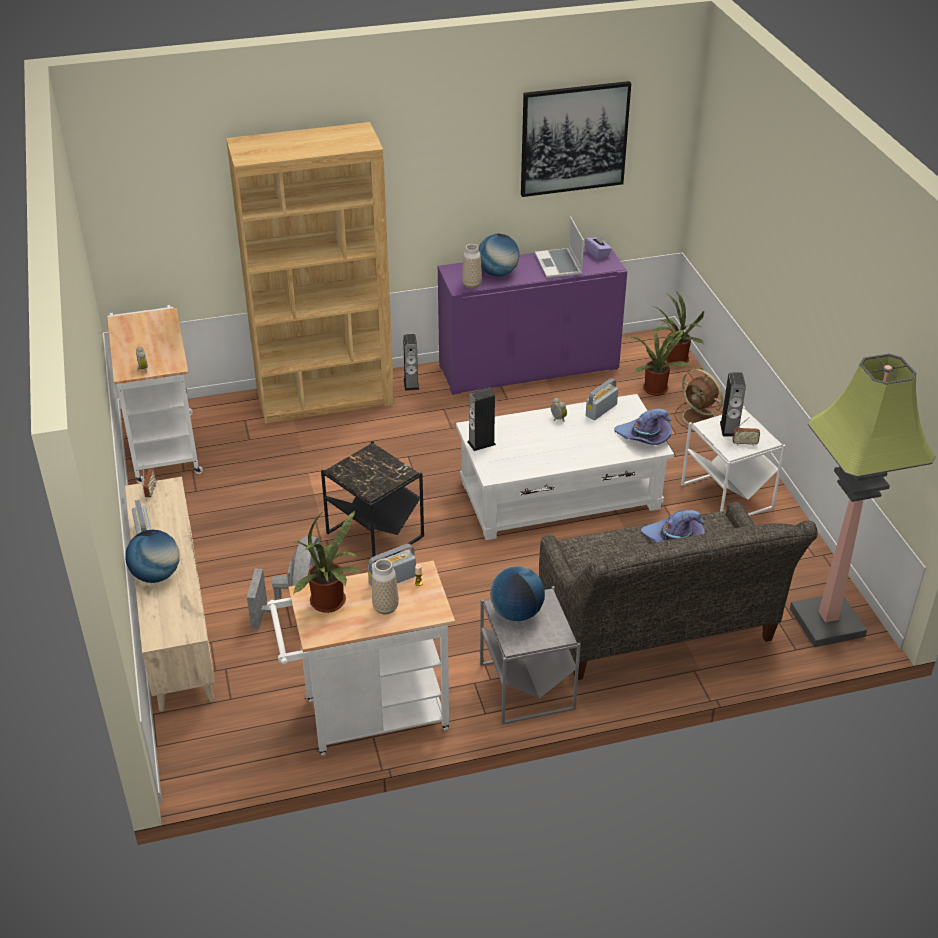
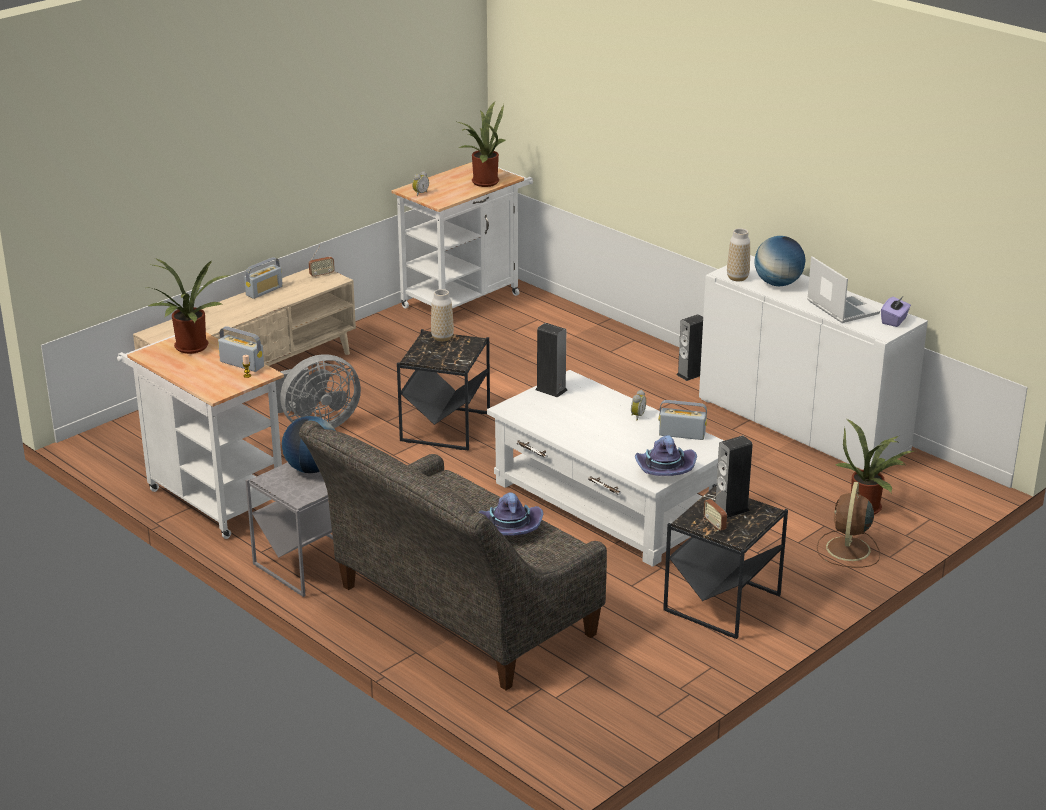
camera: 60 degrees right, 10 degrees down
(156, 575) = (223, 310): globe -> none
(326, 398) = (615, 342): brown bookcase -> none
(385, 608) = (203, 371): vase -> vase (442, 338)
(528, 367) = (802, 425): purple cabinet -> white cabinet
(559, 265) = (841, 307): laptop -> laptop turned 105 degrees clockwise
(574, 138) = (905, 167): picture -> none
(674, 360) = (938, 505): potted plant -> potted plant (483, 182)
(726, 496) = (723, 603): white side table -> black side table
(826, 623) = (570, 722): floor lamp -> none

